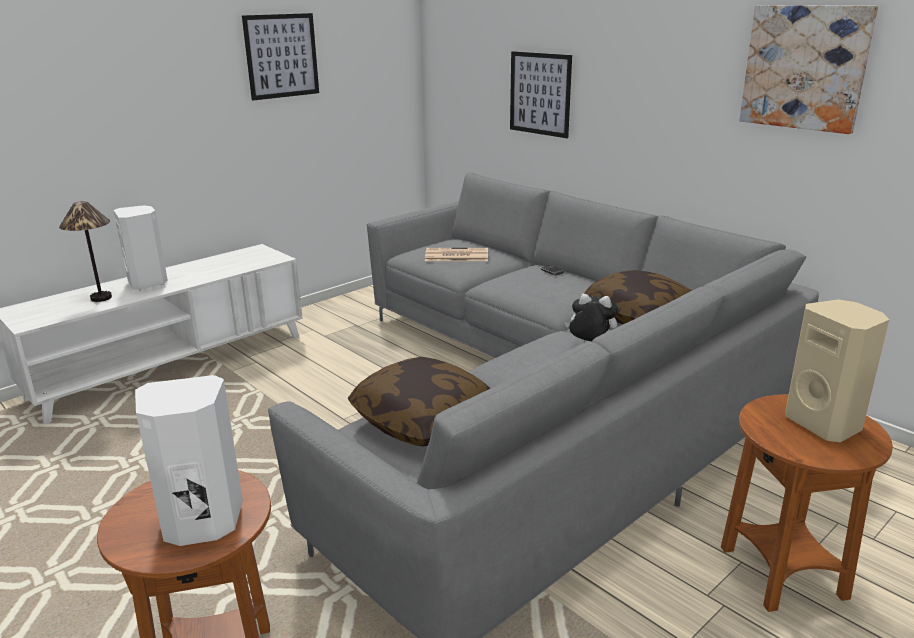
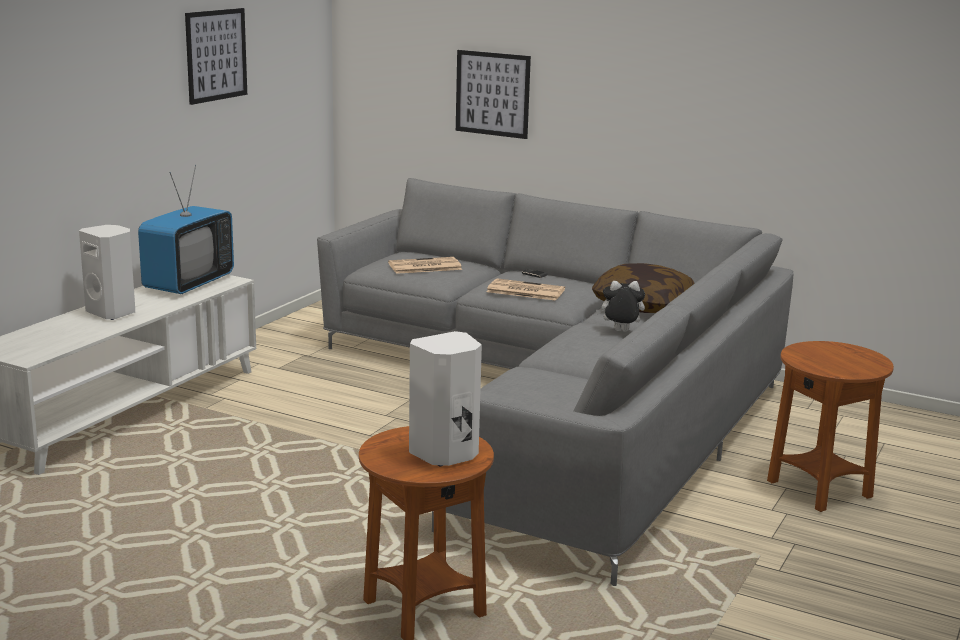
camera: 20 degrees left, 5 degrees down
(100, 298) = (77, 330): table lamp -> none
(239, 259) = (188, 284): none -> television
(423, 421) = (526, 393): pillow -> none
(527, 289) = (524, 291): none -> newspaper
(805, 67) = (764, 74): picture -> none
(825, 424) = (843, 355): beige speaker -> none

